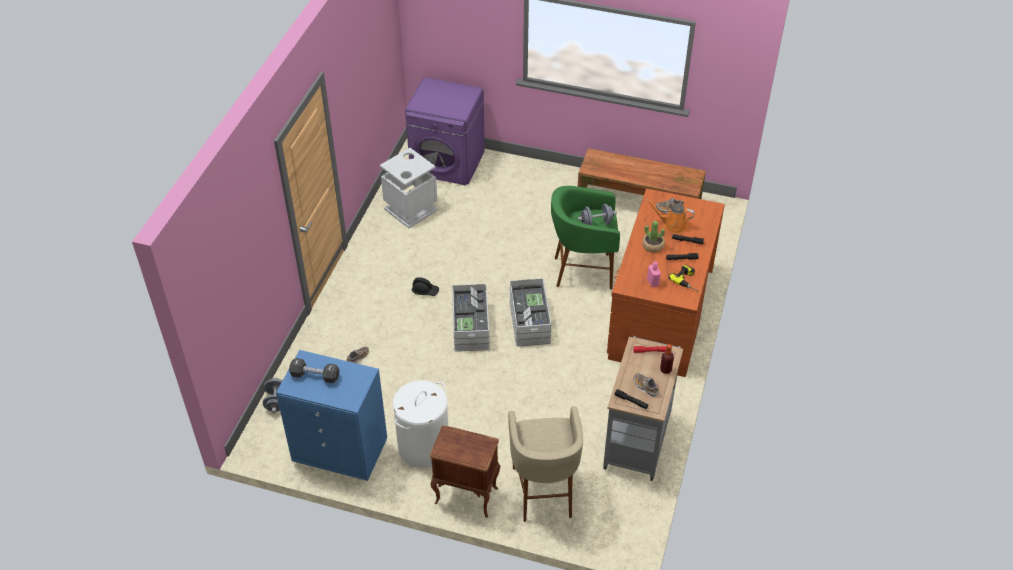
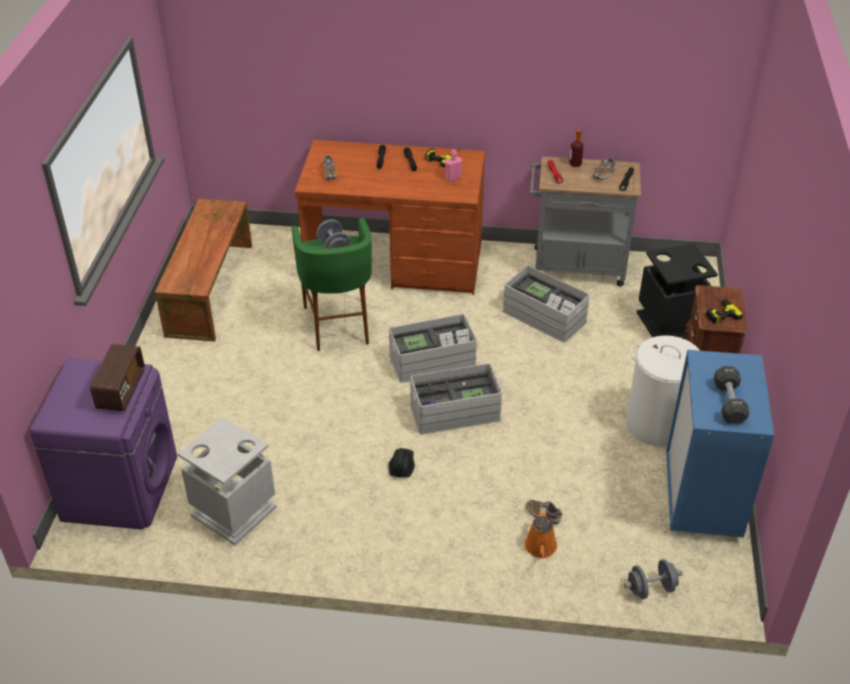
camera: 100 degrees left, 5 degrees down
(444, 108) = (121, 390): none -> radio
(459, 442) = (717, 310): none -> power drill
(544, 492) = (670, 324): beige stool -> black trash can
(571, 402) = (545, 315): none -> grey storage box
(653, 245) = (394, 181): potted plant -> none
(672, 225) = (357, 170): orange watering can -> orange watering can (540, 548)

